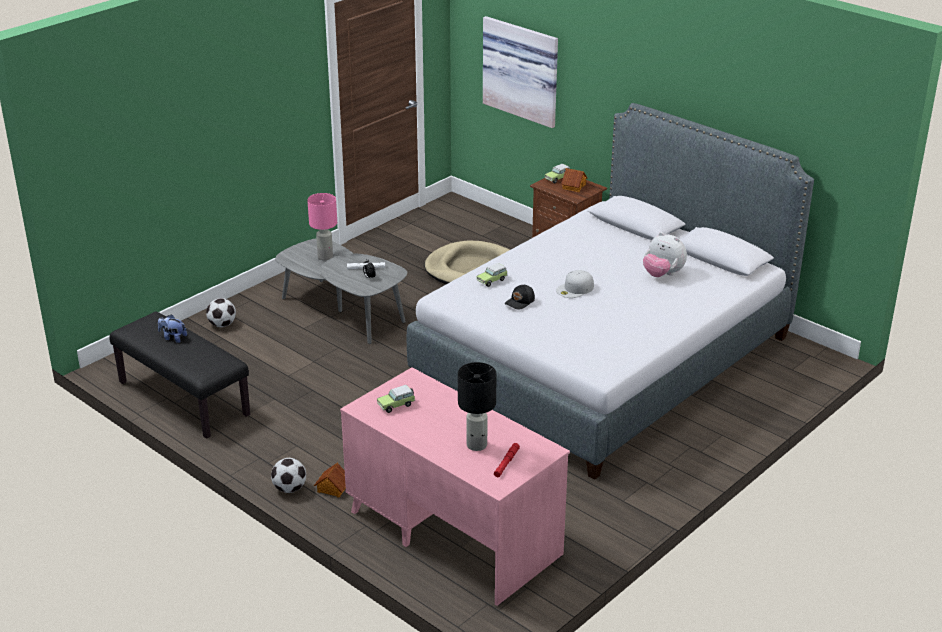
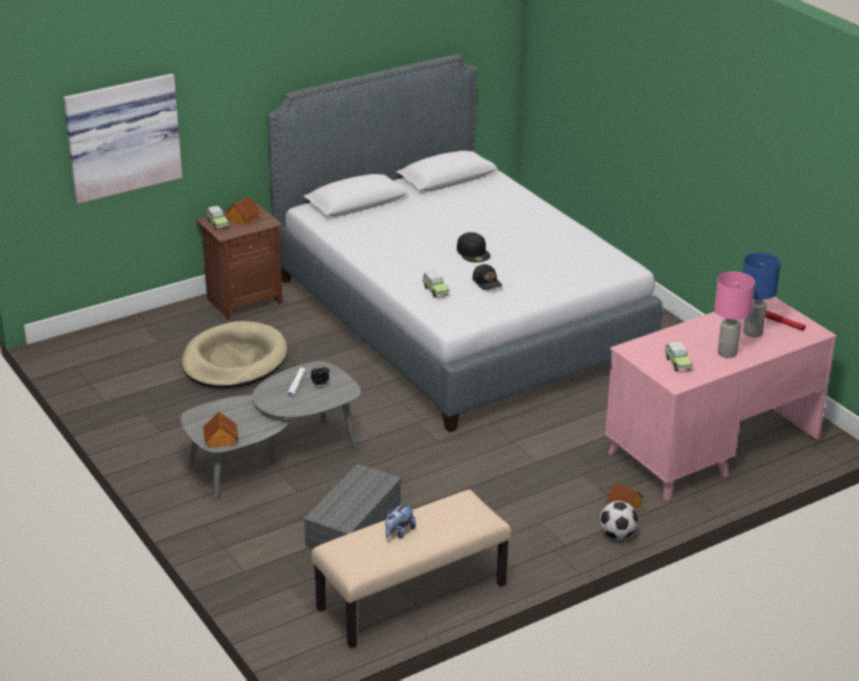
camera: 75 degrees left, 0 degrees up
(182, 399) = (412, 598): black bench -> beige bench
(222, 325) = (253, 553): football -> none
(269, 359) = (353, 524): none -> grey storage box
(290, 257) = (220, 440): none -> toy house
(325, 257) = (235, 415): pink table lamp -> pink table lamp (726, 353)
(477, 445) = (753, 332): black table lamp -> blue table lamp
(575, 289) = (473, 252): white cap -> black cap
(662, 274) = (465, 208): plush toy -> none

